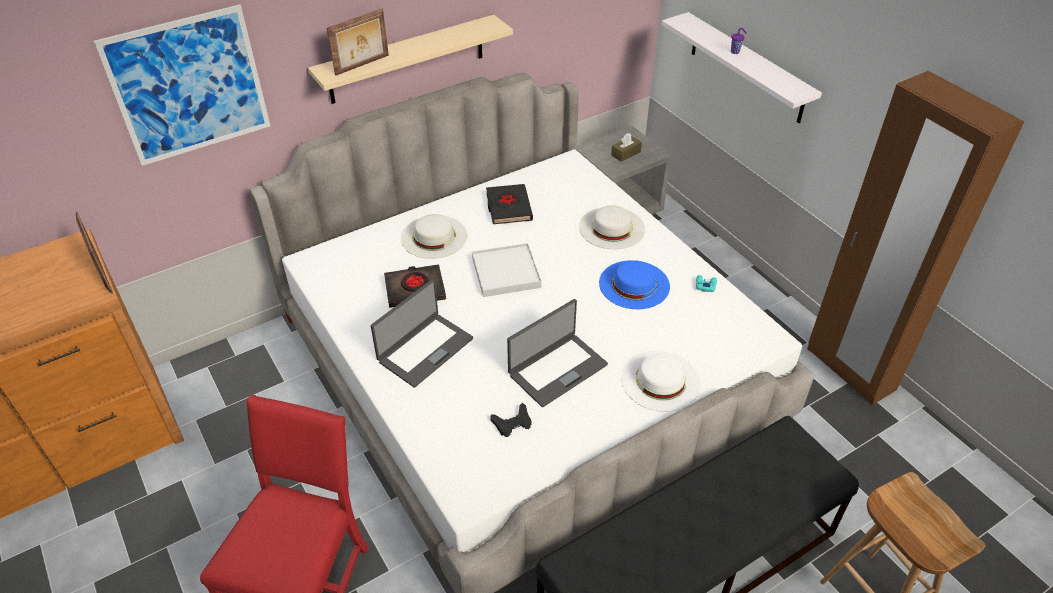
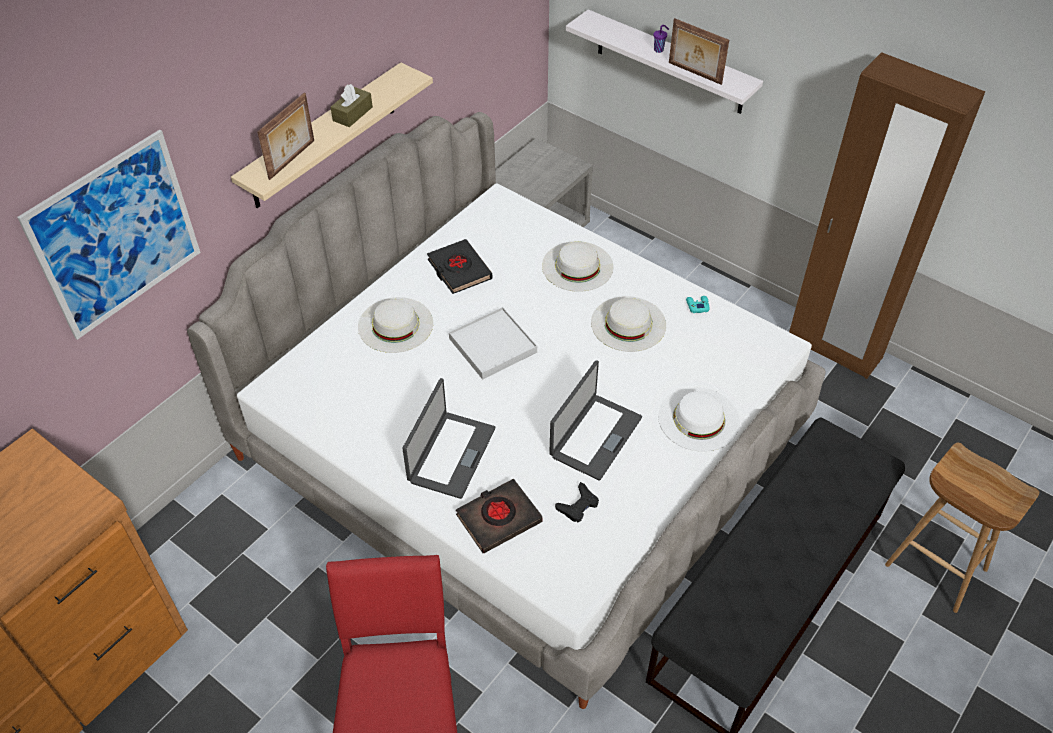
camera: 20 degrees left, 5 degrees up
(102, 273) = (85, 477): picture frame -> picture frame (694, 73)
(415, 289) = (406, 391): black book -> black book (498, 518)
(625, 153) = (545, 173): brown tissue box -> brown tissue box (352, 114)
(634, 284) = (628, 323): blue hat -> white hat

